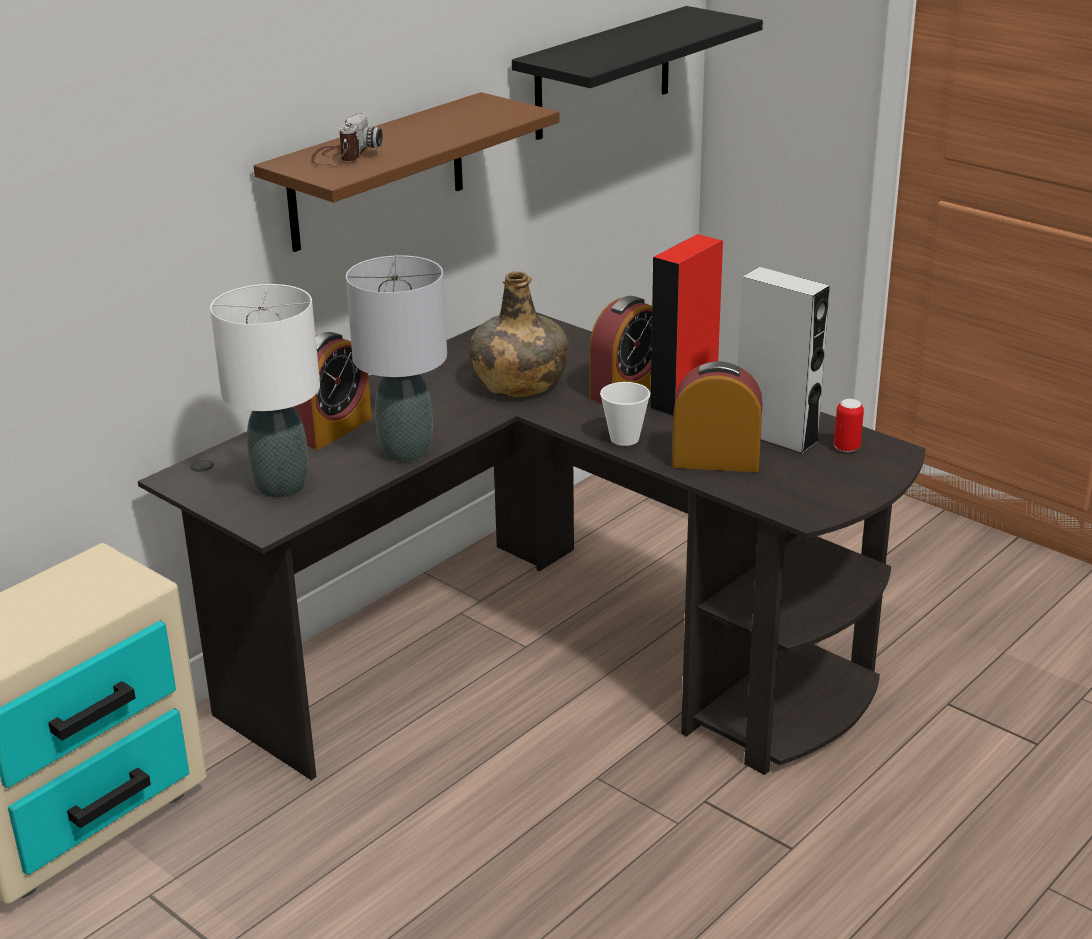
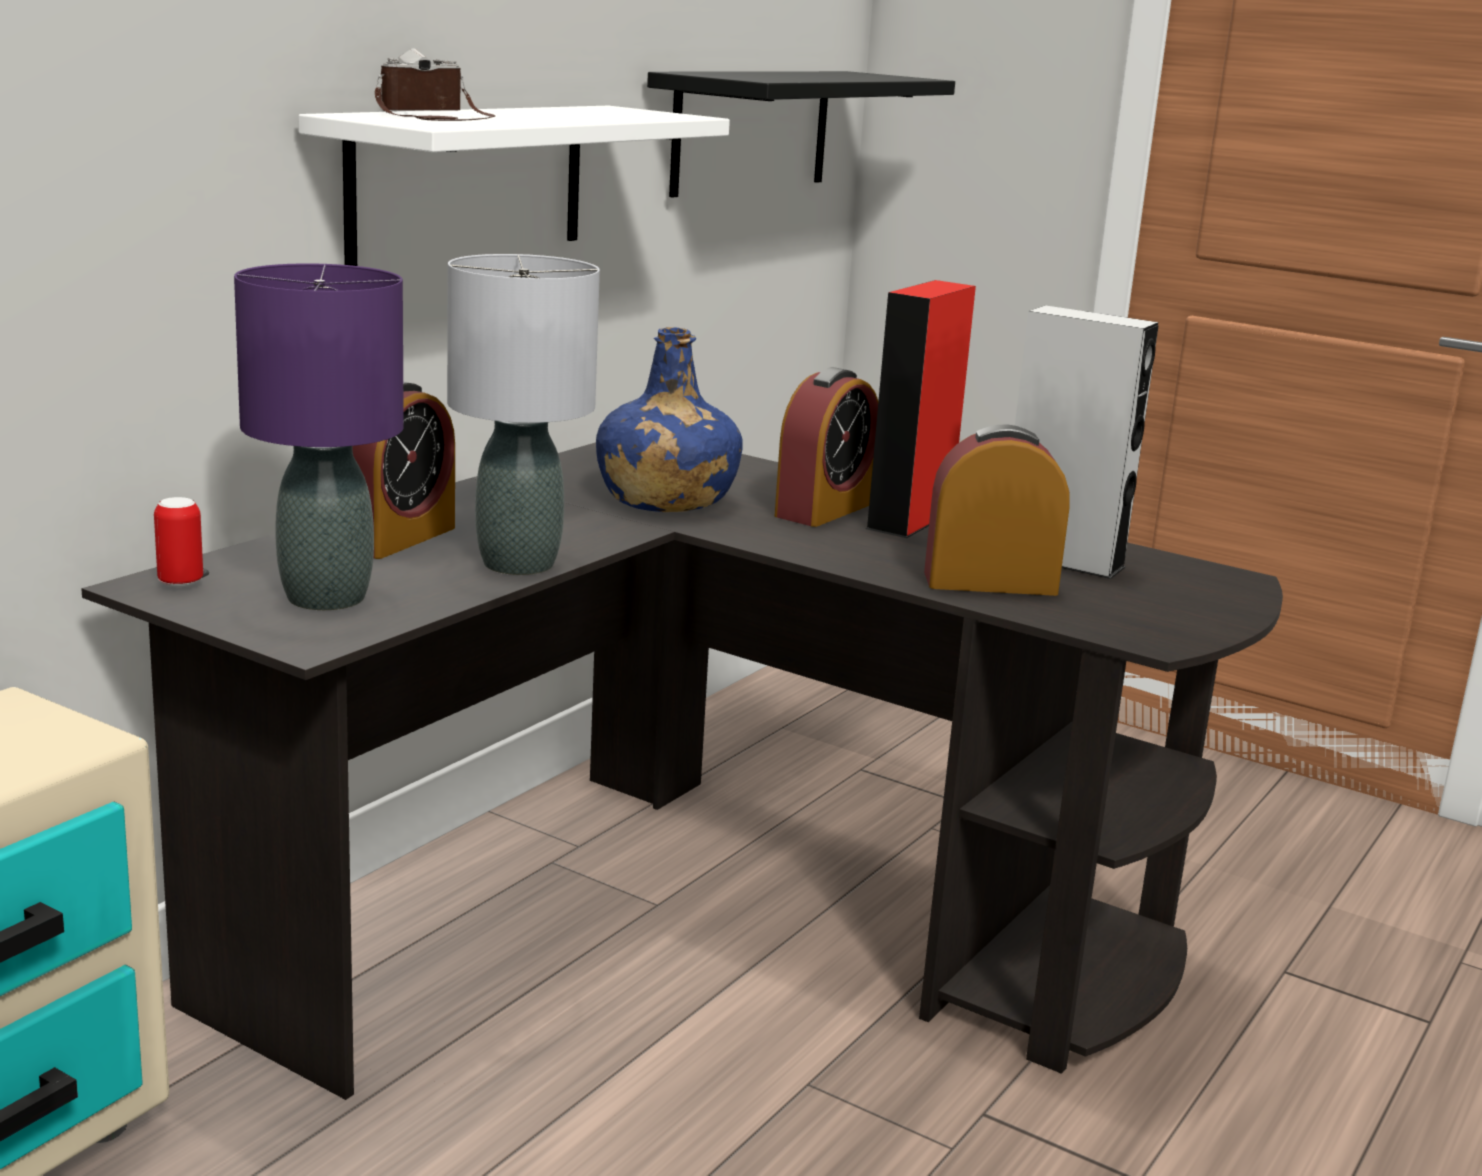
camera: 10 degrees left, 10 degrees down
(282, 486) = (327, 597): white table lamp -> purple table lamp
(342, 155) = (435, 116): camera -> camera turned 135 degrees counterclockwise
(377, 173) = (468, 182): brown shelf -> white shelf
(518, 383) = (664, 499): green bottle -> blue bottle
(624, 439) = (845, 558): cup -> none
(846, 448) = (1168, 574): can -> can (180, 582)

